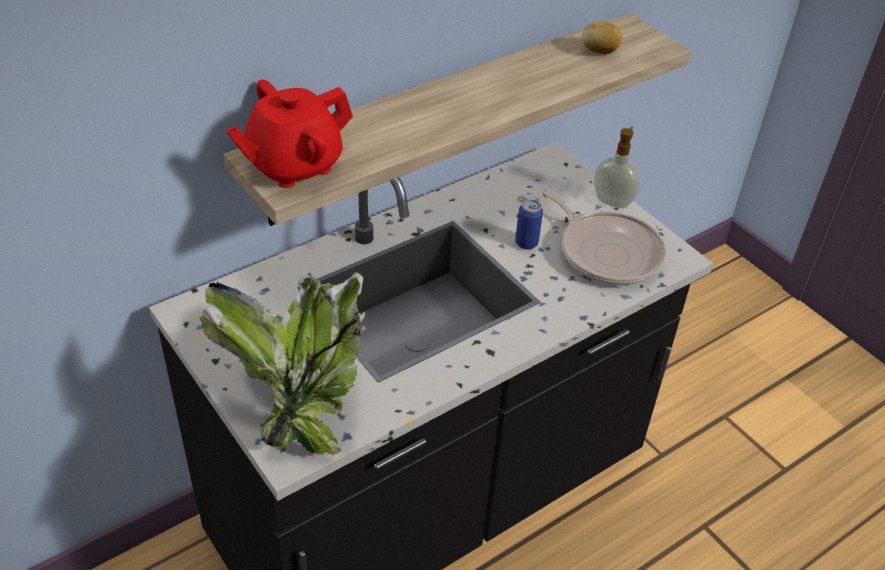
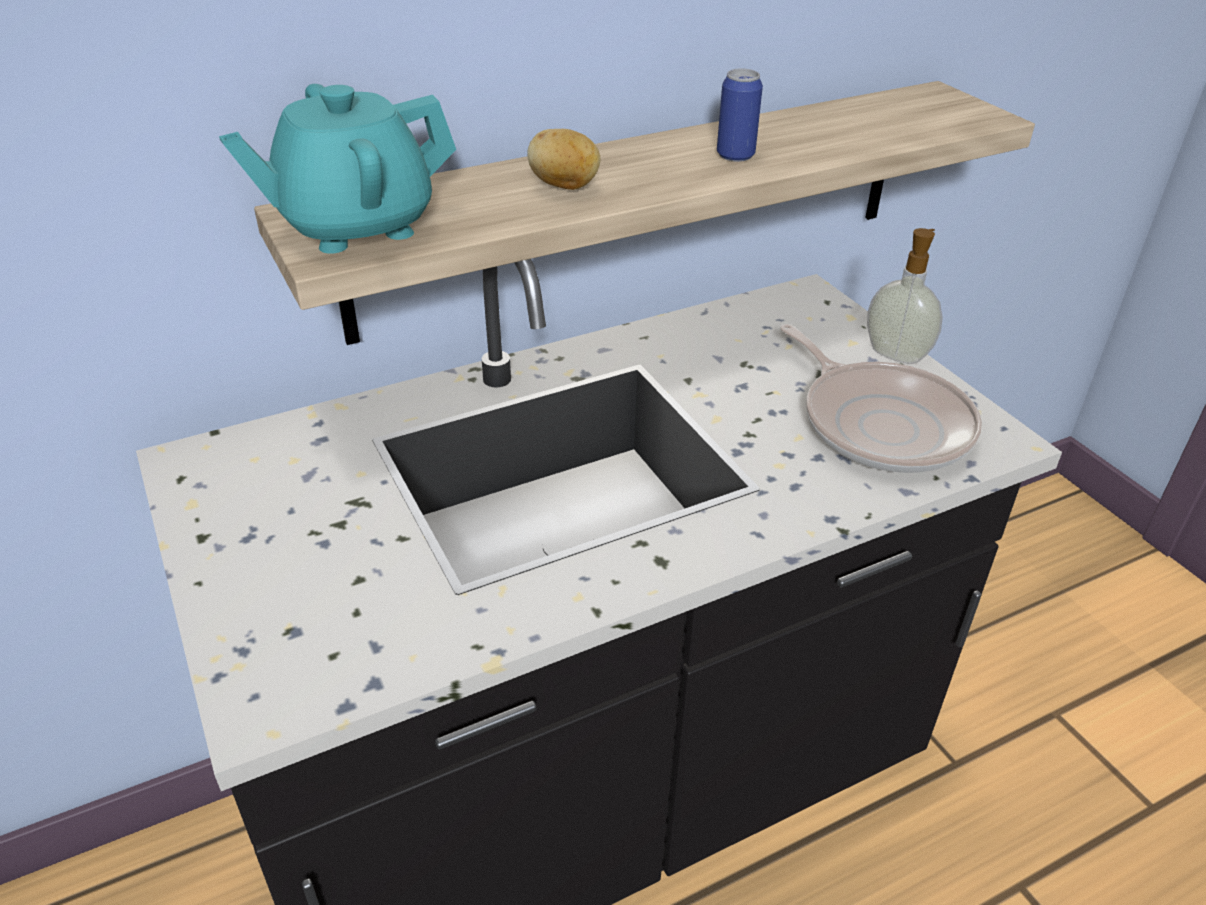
camera: 10 degrees right, 5 degrees down
(293, 165) = (355, 226): red teapot -> turquoise teapot
(300, 397) = (317, 608): potted plant -> none
(526, 243) = (750, 402): can -> can (735, 155)
(599, 52) = (886, 118): potato -> potato (564, 186)

